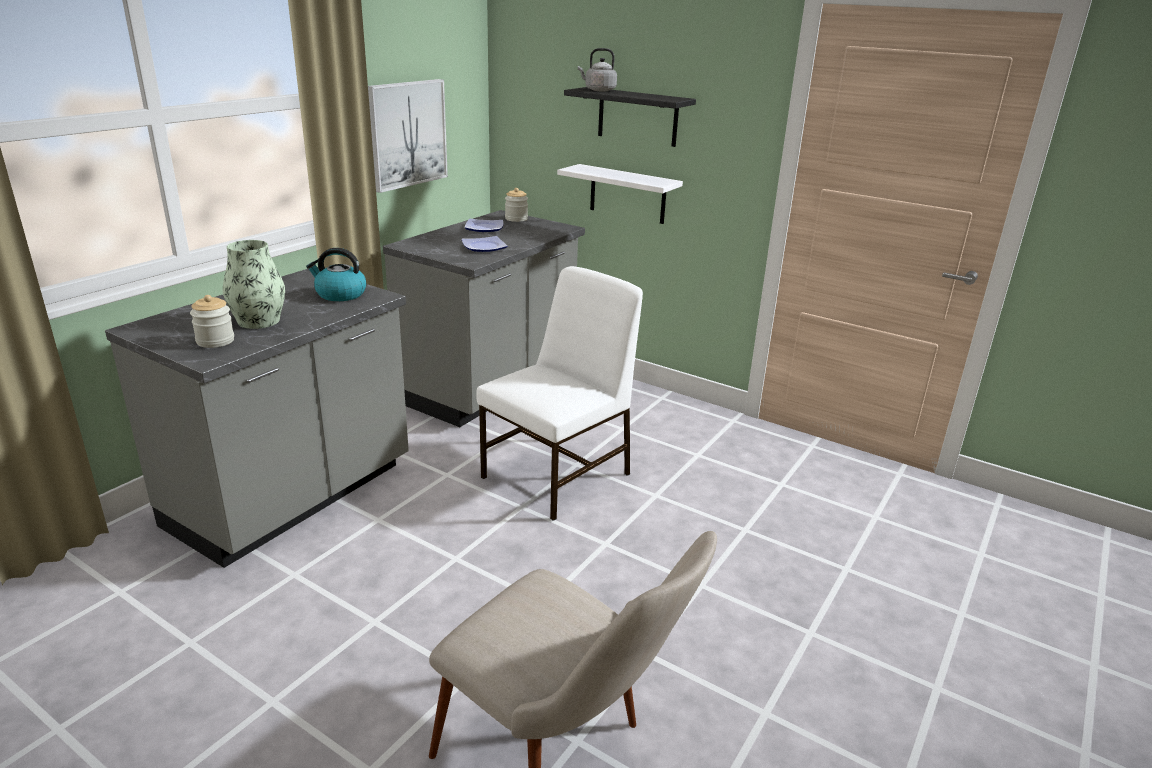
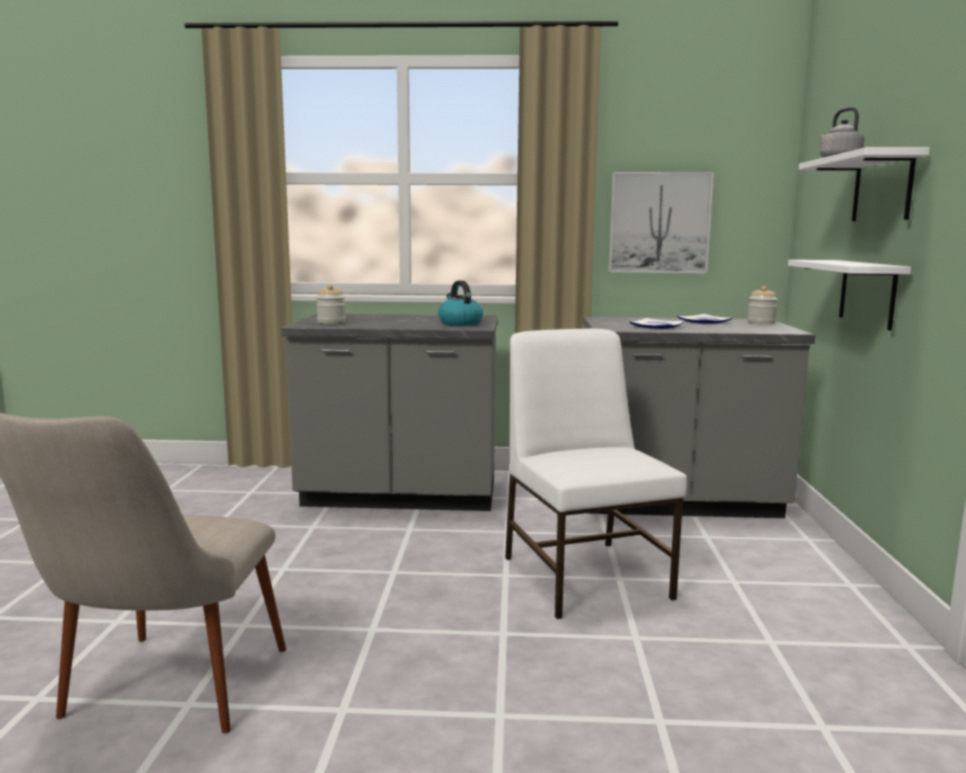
camera: 60 degrees right, 15 degrees down
(258, 321) = (377, 322): vase -> none
(559, 475) = (585, 575): white chair -> white chair turned 120 degrees counterclockwise
(637, 117) = (882, 188): black shelf -> white shelf

